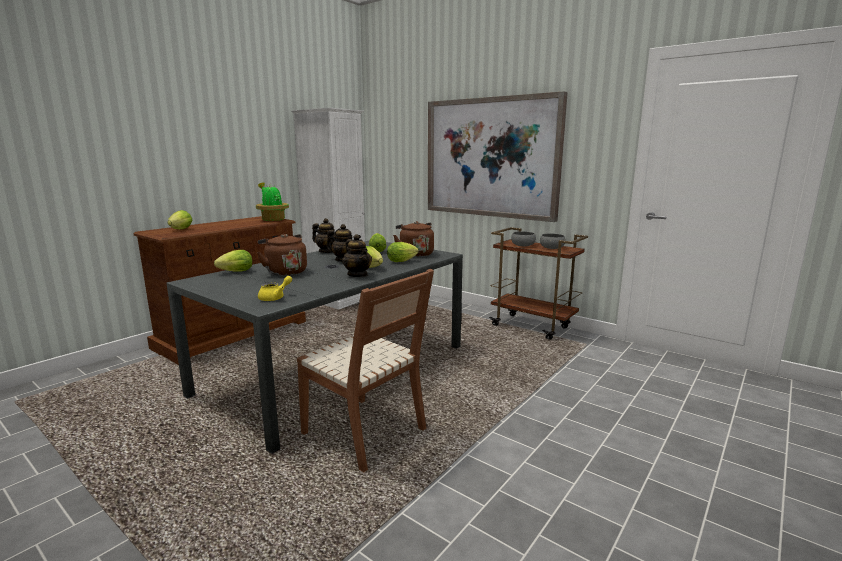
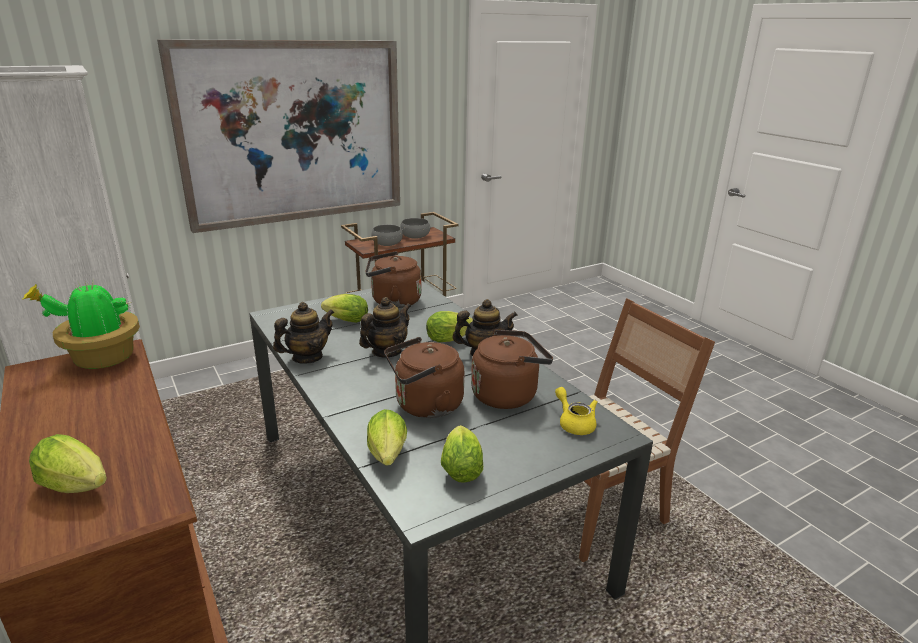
camera: 70 degrees left, 10 degrees up
(305, 283) = (507, 394): none -> brown kettle
(403, 261) = (429, 315): lettuce -> lettuce (461, 467)

